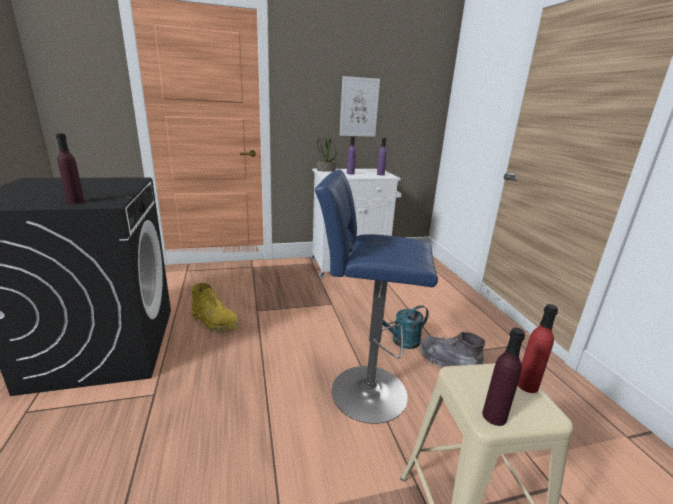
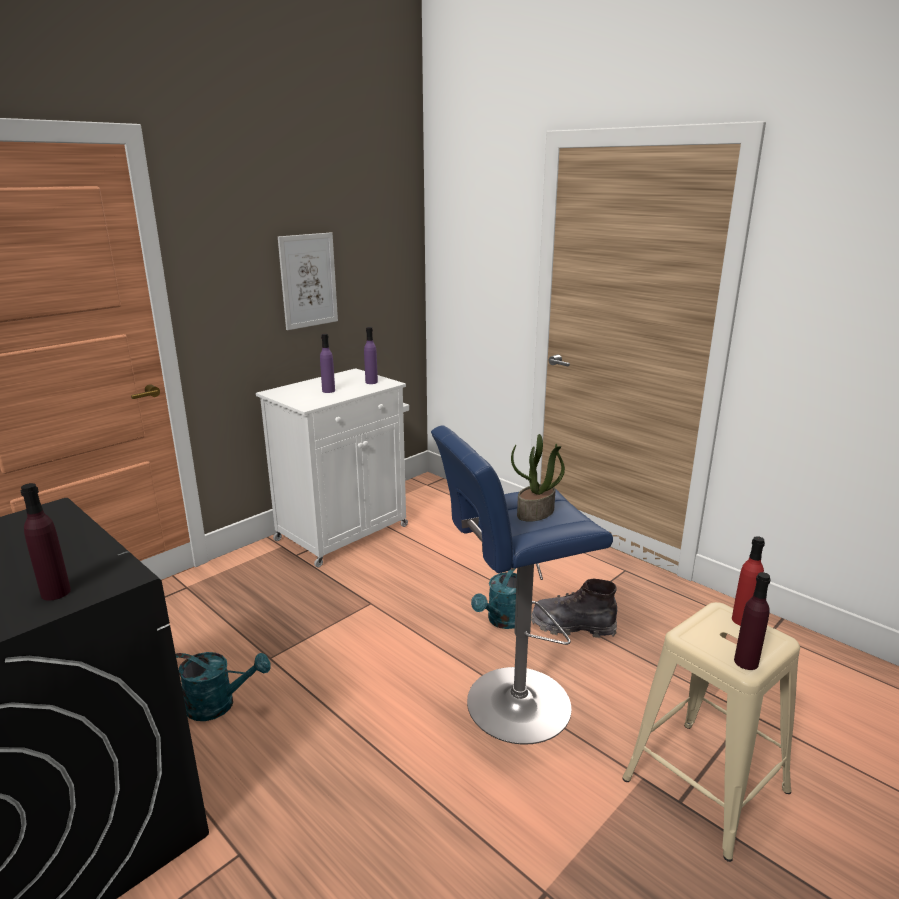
camera: 30 degrees left, 0 degrees up
(214, 322) = (219, 704): yellow boot -> turquoise watering can
(326, 170) = (283, 392): potted plant -> potted plant (536, 513)

